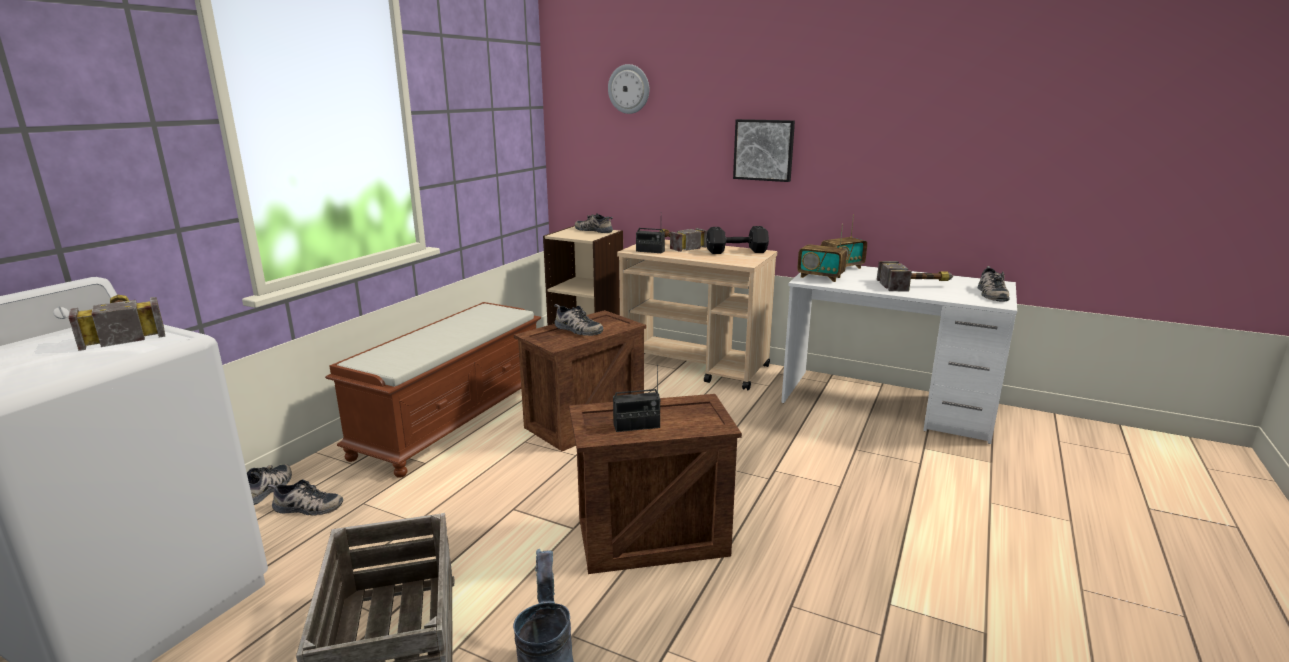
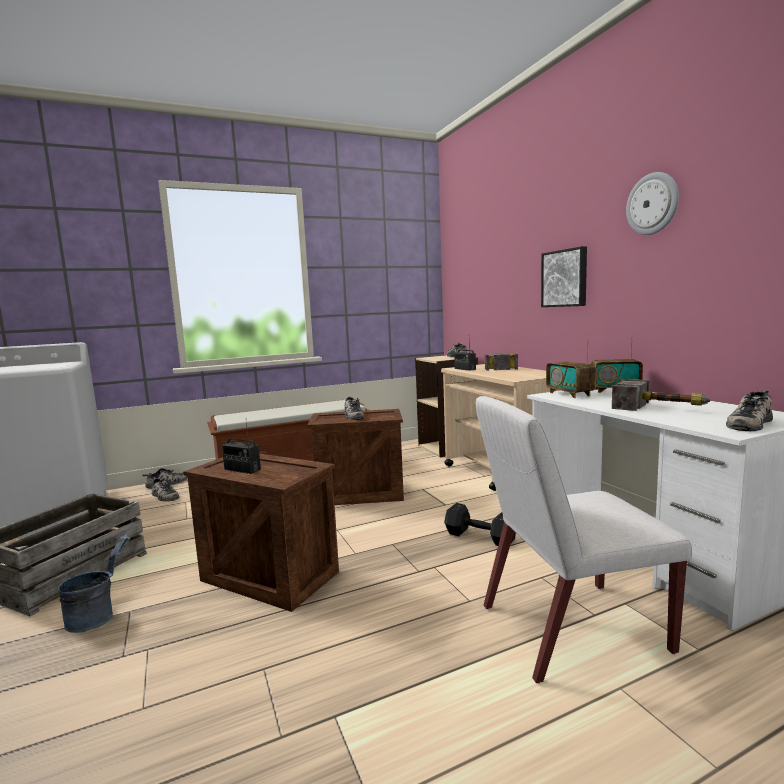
camera: 40 degrees right, 10 degrees down
(123, 328) = (61, 364): hammer -> none
(629, 89) = (481, 242): wall clock -> wall clock (652, 204)
(738, 252) = (535, 373): black dumbbell -> black dumbbell (481, 538)
(921, 478) = (570, 628): none -> white chair

